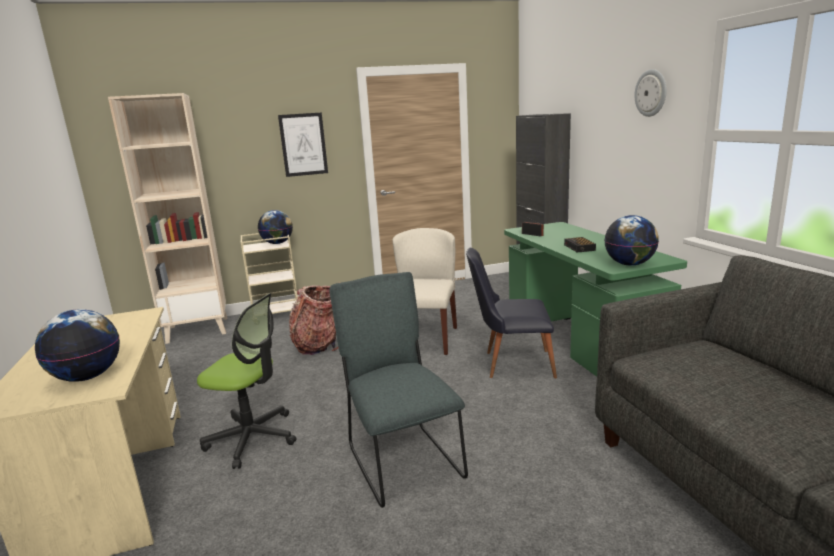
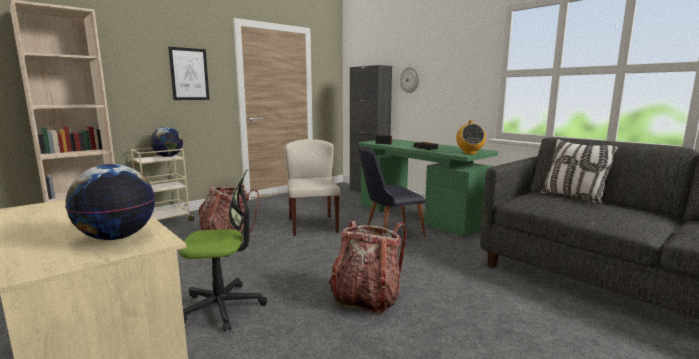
camera: 25 degrees left, 5 degrees down
(402, 459) = (366, 298): grey chair -> backpack
(629, 264) = (469, 153): globe -> radio
(651, 93) = (458, 50): wall clock -> wall clock (409, 80)
(748, 364) = (572, 198): none -> pillow

